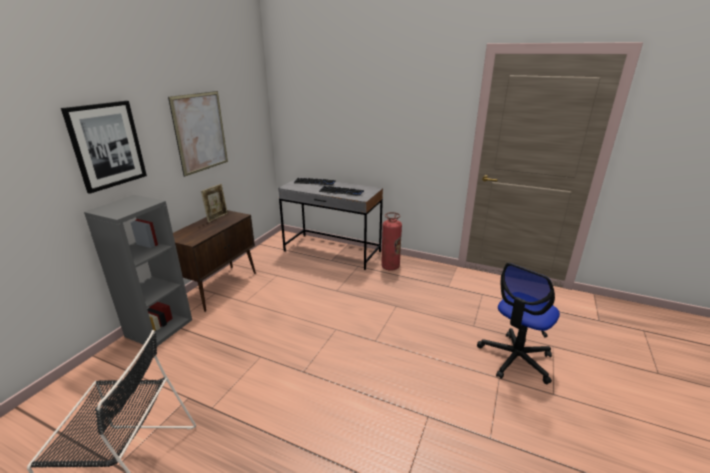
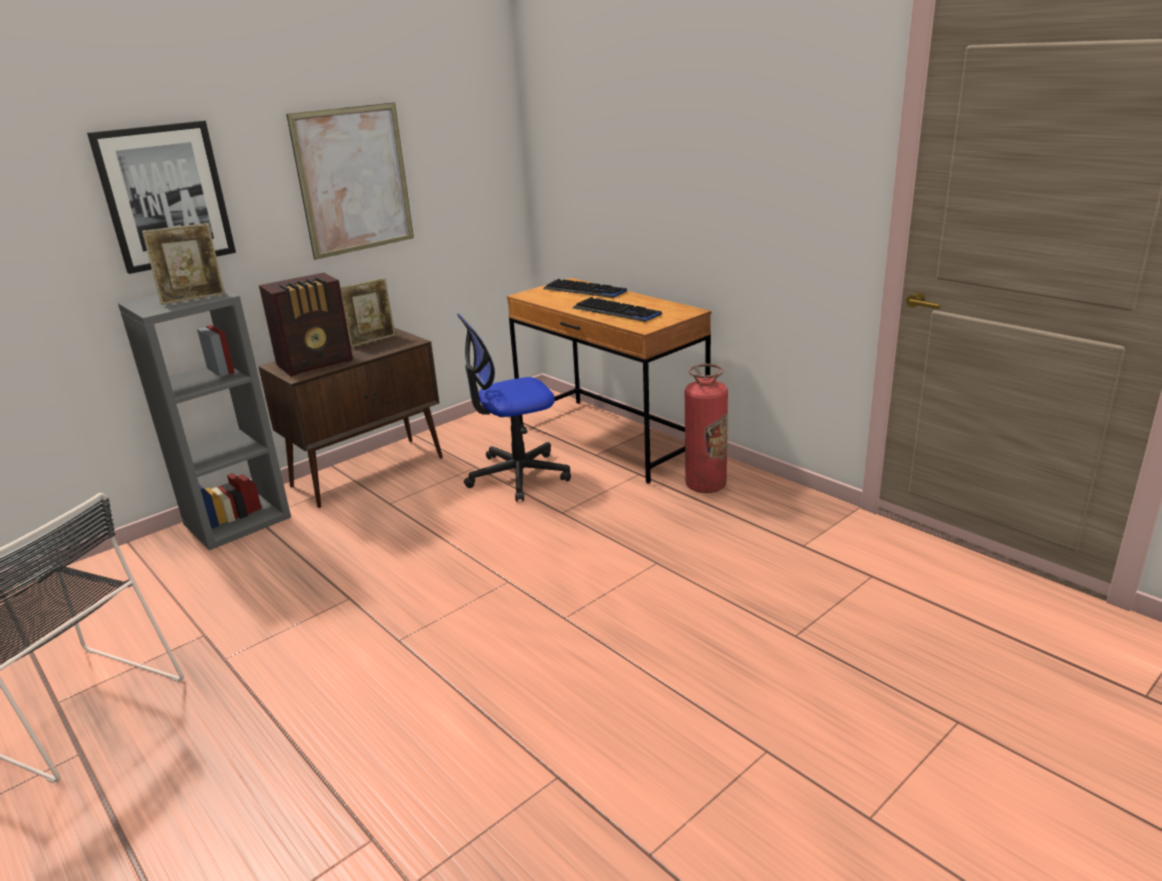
camera: 25 degrees right, 0 degrees up
(137, 205) = (194, 299): none -> picture frame
(196, 233) = (317, 363): none -> radio
(332, 251) = (609, 439): grey desk -> brown desk
(515, 359) = (838, 724): office chair -> office chair (517, 475)

